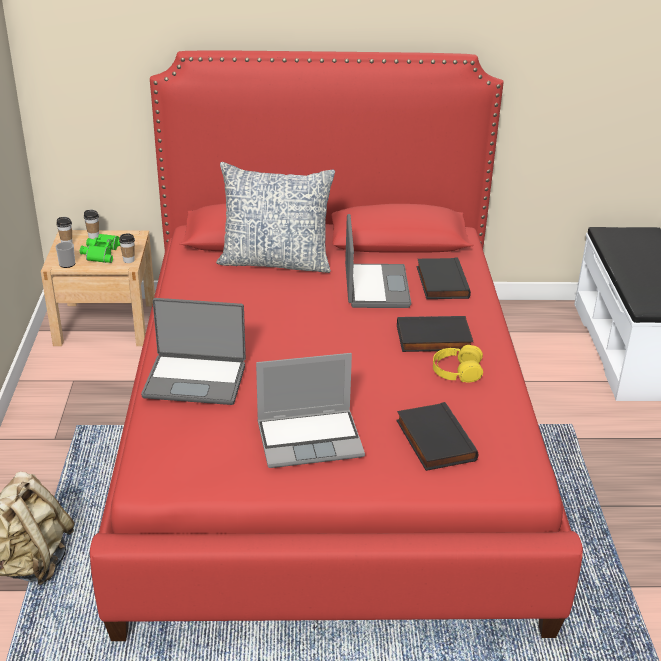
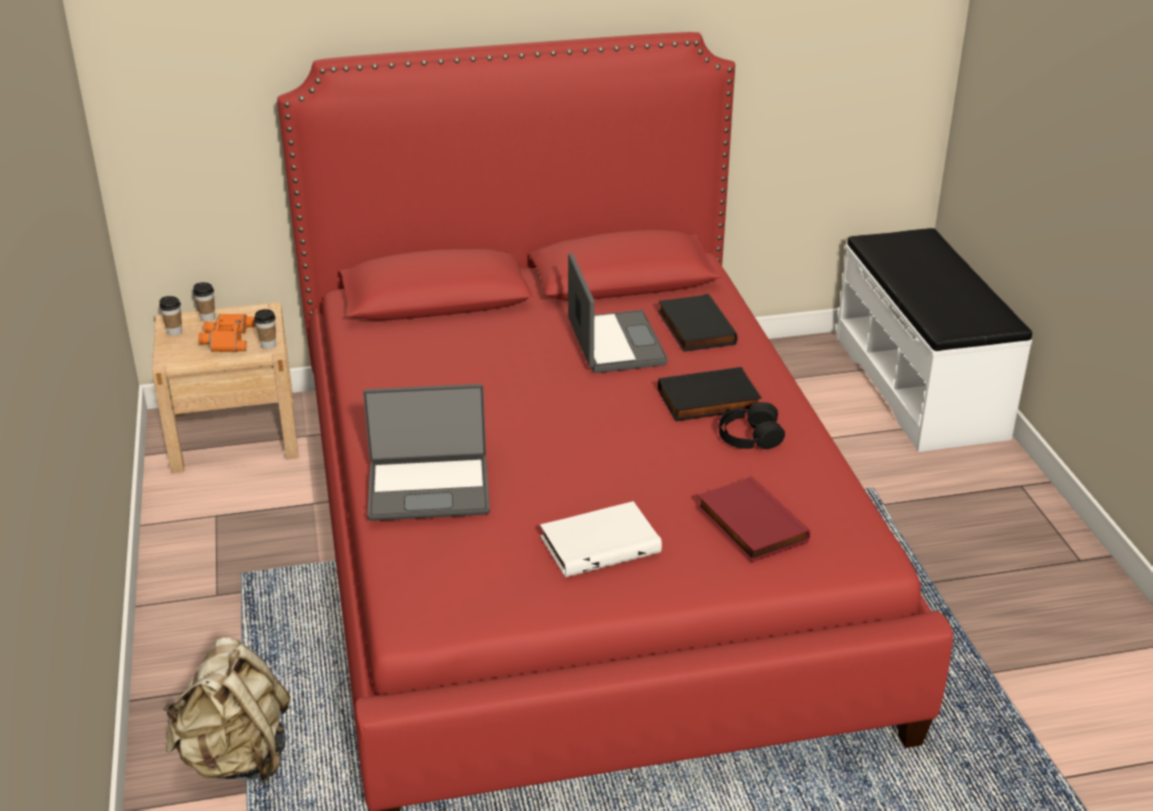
camera: 10 degrees left, 0 degrees up
(67, 263) = (185, 358): mug -> none
(101, 252) = (227, 338): green binoculars -> orange binoculars
(276, 261) = (476, 325): pillow -> none
(311, 439) = (600, 543): laptop -> white book
(433, 440) = (749, 525): black book -> red book
(457, 370) = (749, 436): yellow headphones -> black headphones

